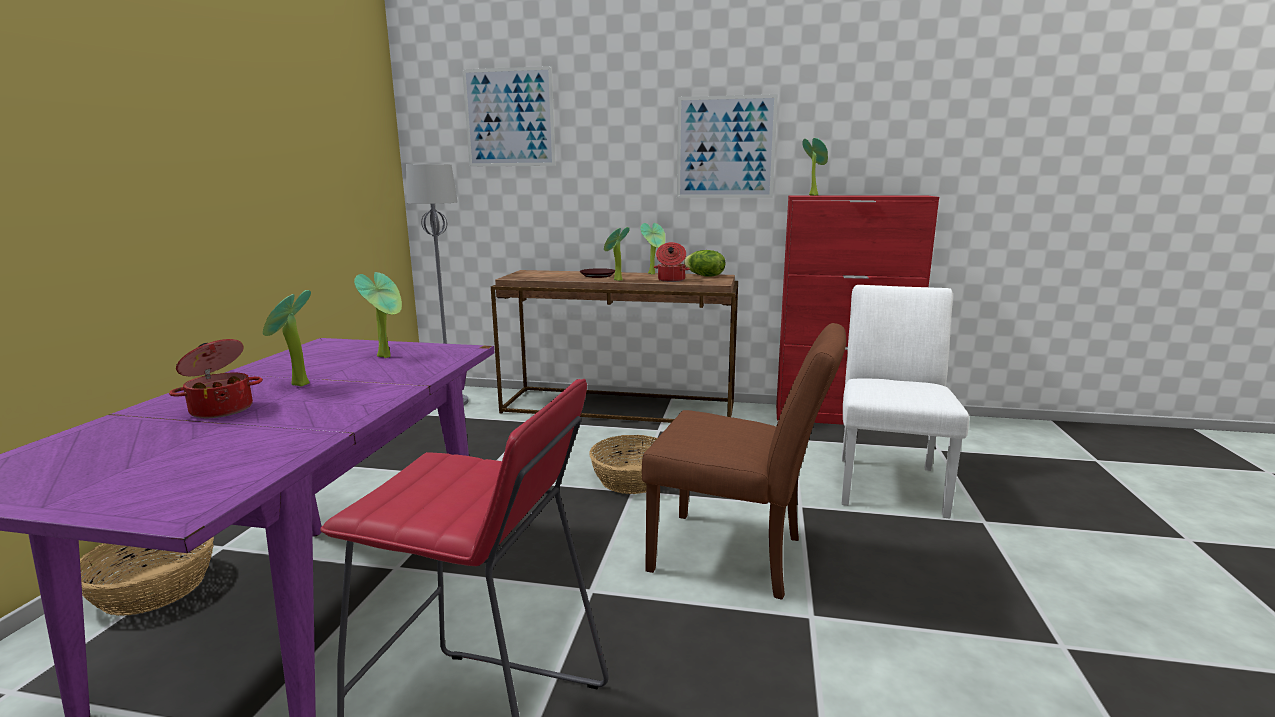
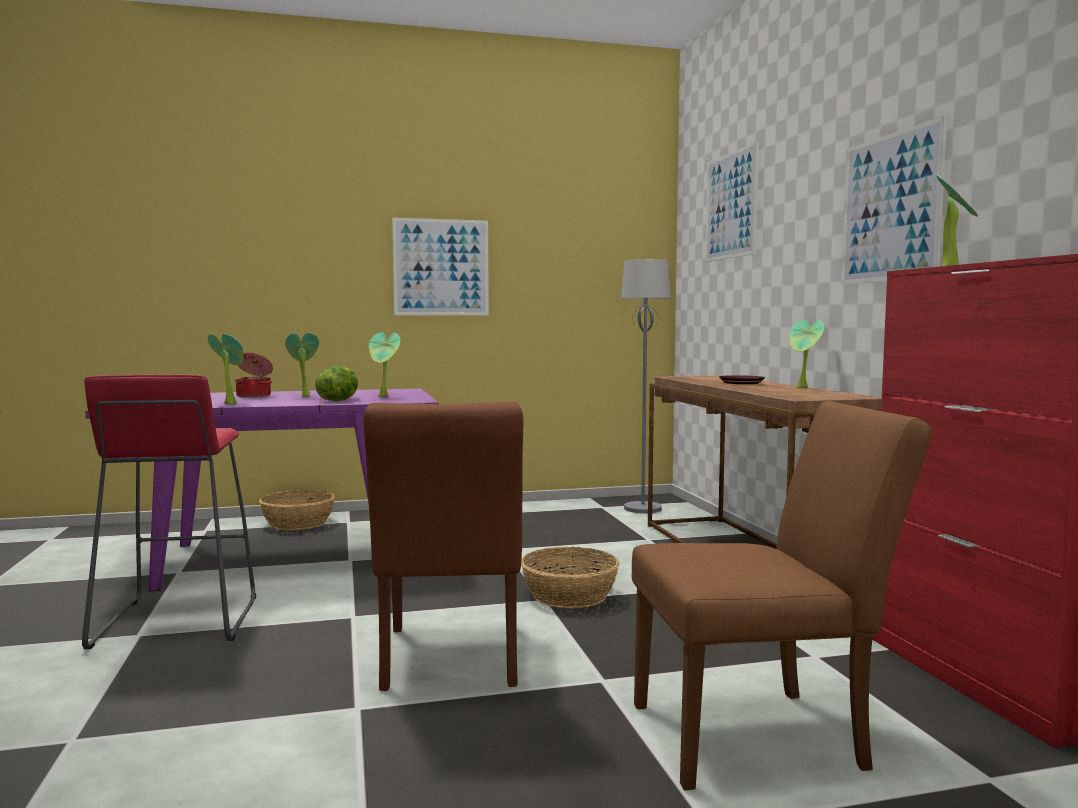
camera: 65 degrees right, 10 degrees down
(215, 168) = (441, 267): none -> picture
(616, 280) = (725, 386): potted plant -> potted plant (229, 403)
(671, 280) = (772, 391): cooking pot -> none
(704, 276) = (836, 394): lettuce -> lettuce (338, 400)
(889, 481) = (764, 735): white chair -> brown chair

